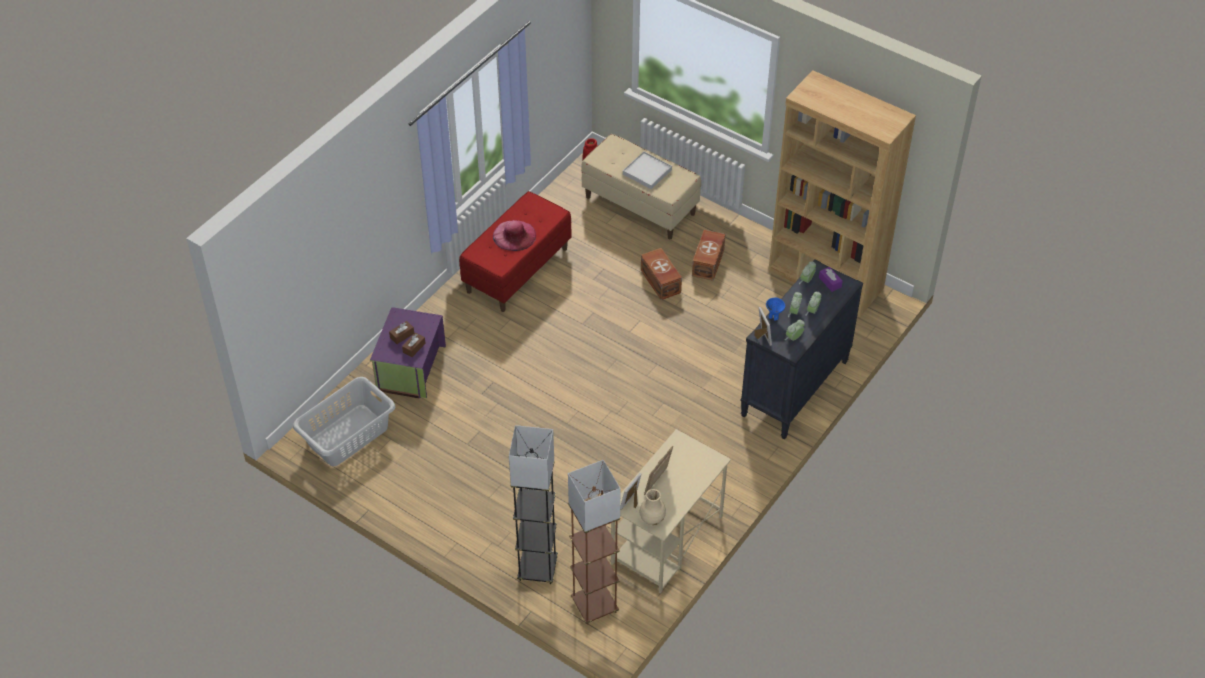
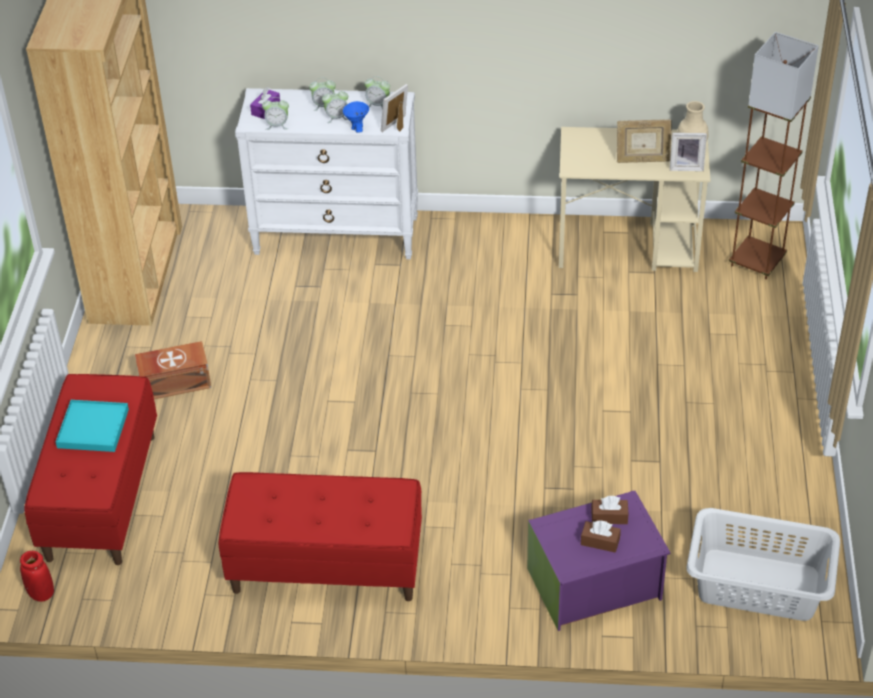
camera: 120 degrees left, 5 degrees down
(514, 235) = (326, 506): pink hat -> none
(537, 569) = (760, 320): grey floor lamp -> none
(640, 205) = (101, 496): beige bench -> red bench
(647, 172) = (93, 428): white tray -> turquoise tray
(660, 282) = (243, 411): brown storage box -> none
(794, 389) = (337, 235): black dresser -> white dresser

